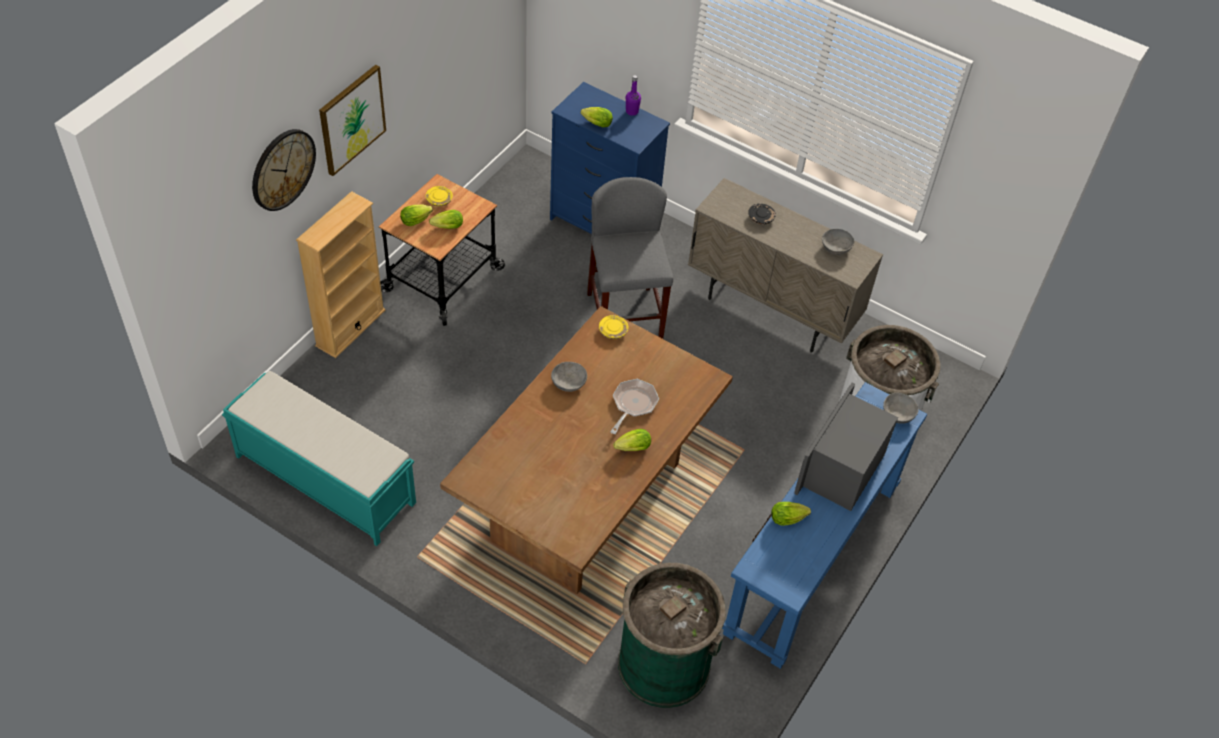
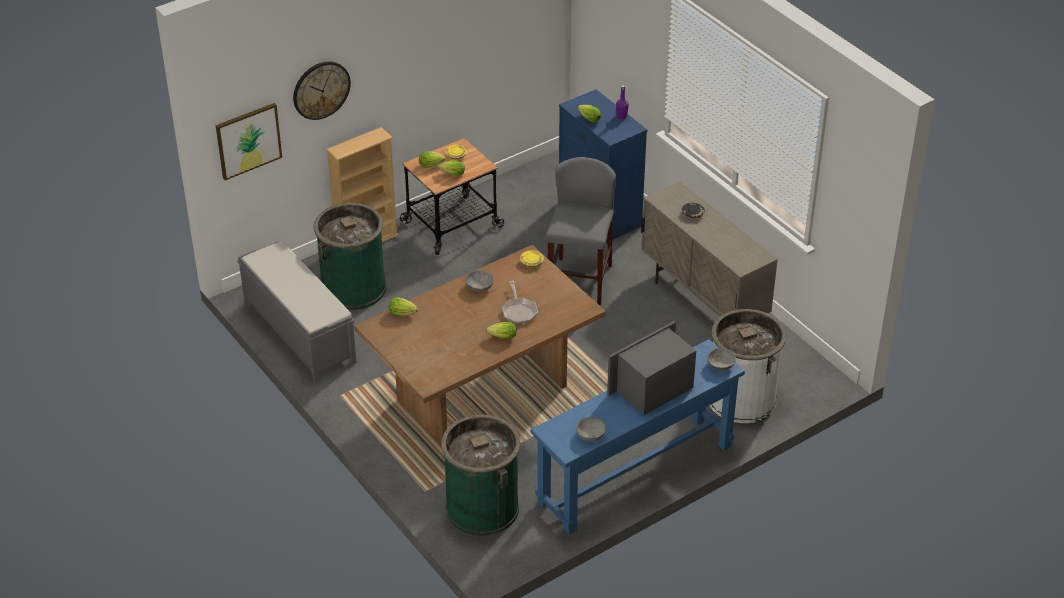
camera: 25 degrees right, 10 degrees down
(324, 479) = (298, 332): turquoise bench -> grey bench
(351, 119) = (387, 69): picture -> picture (248, 140)
(364, 398) = (353, 288): none -> green trash can
(633, 404) = (519, 311): frying pan -> frying pan turned 120 degrees clockwise
(789, 518) = (593, 408): lettuce -> lettuce (404, 313)
(836, 248) = (741, 246): grey bowl -> grey bowl (591, 435)

